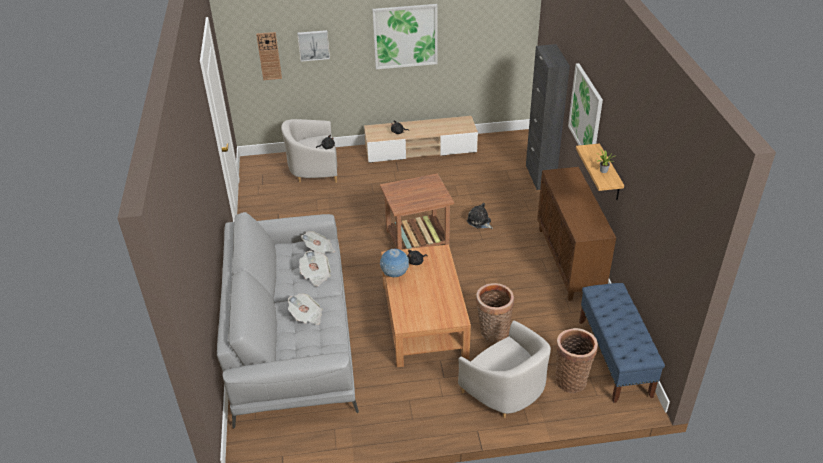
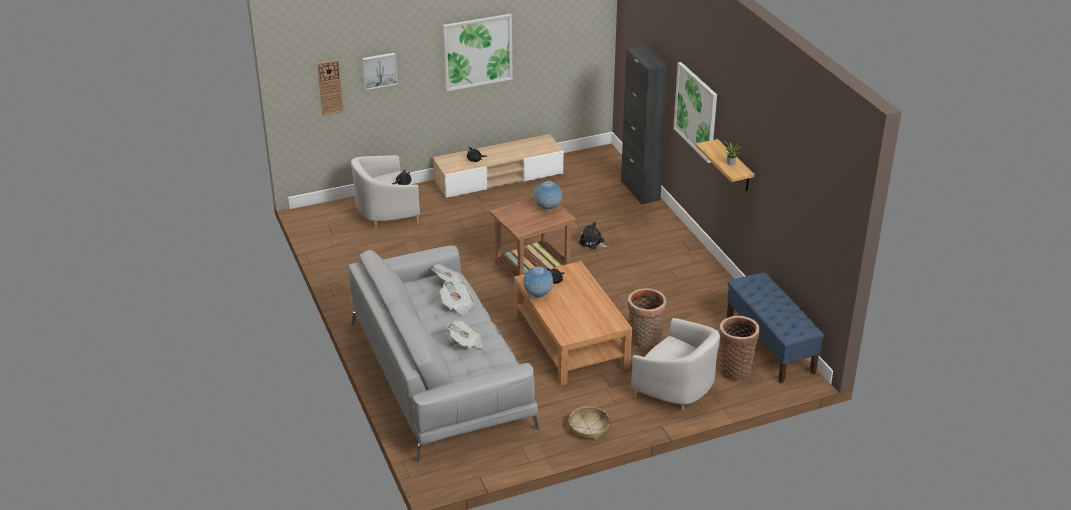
camera: 15 degrees left, 5 degrees down
(405, 420) = (588, 428): none -> basket
(432, 188) = (548, 208): none -> globe
(569, 262) = (699, 268): brown cabinet -> none

